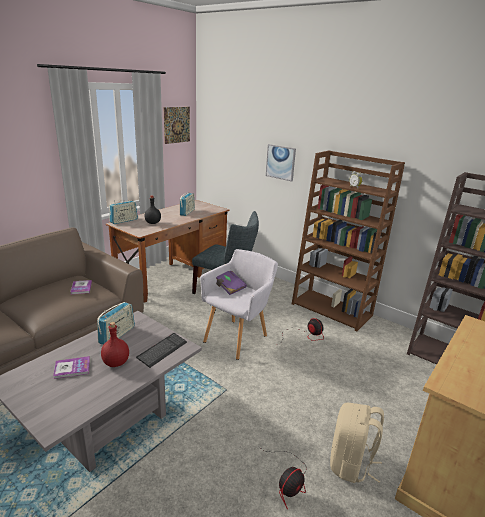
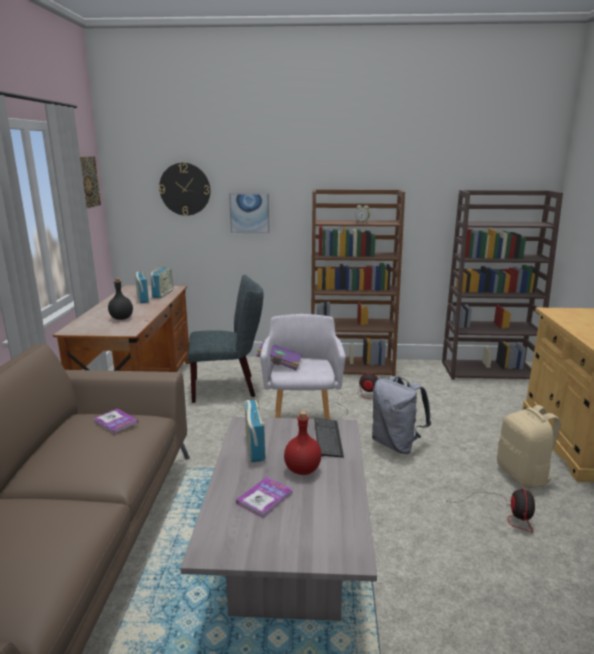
camera: 35 degrees left, 5 degrees down
(124, 221) = (75, 326): radio -> radio (163, 294)
(241, 137) = (185, 189): none -> wall clock
(281, 383) = (396, 444): none -> grey backpack

